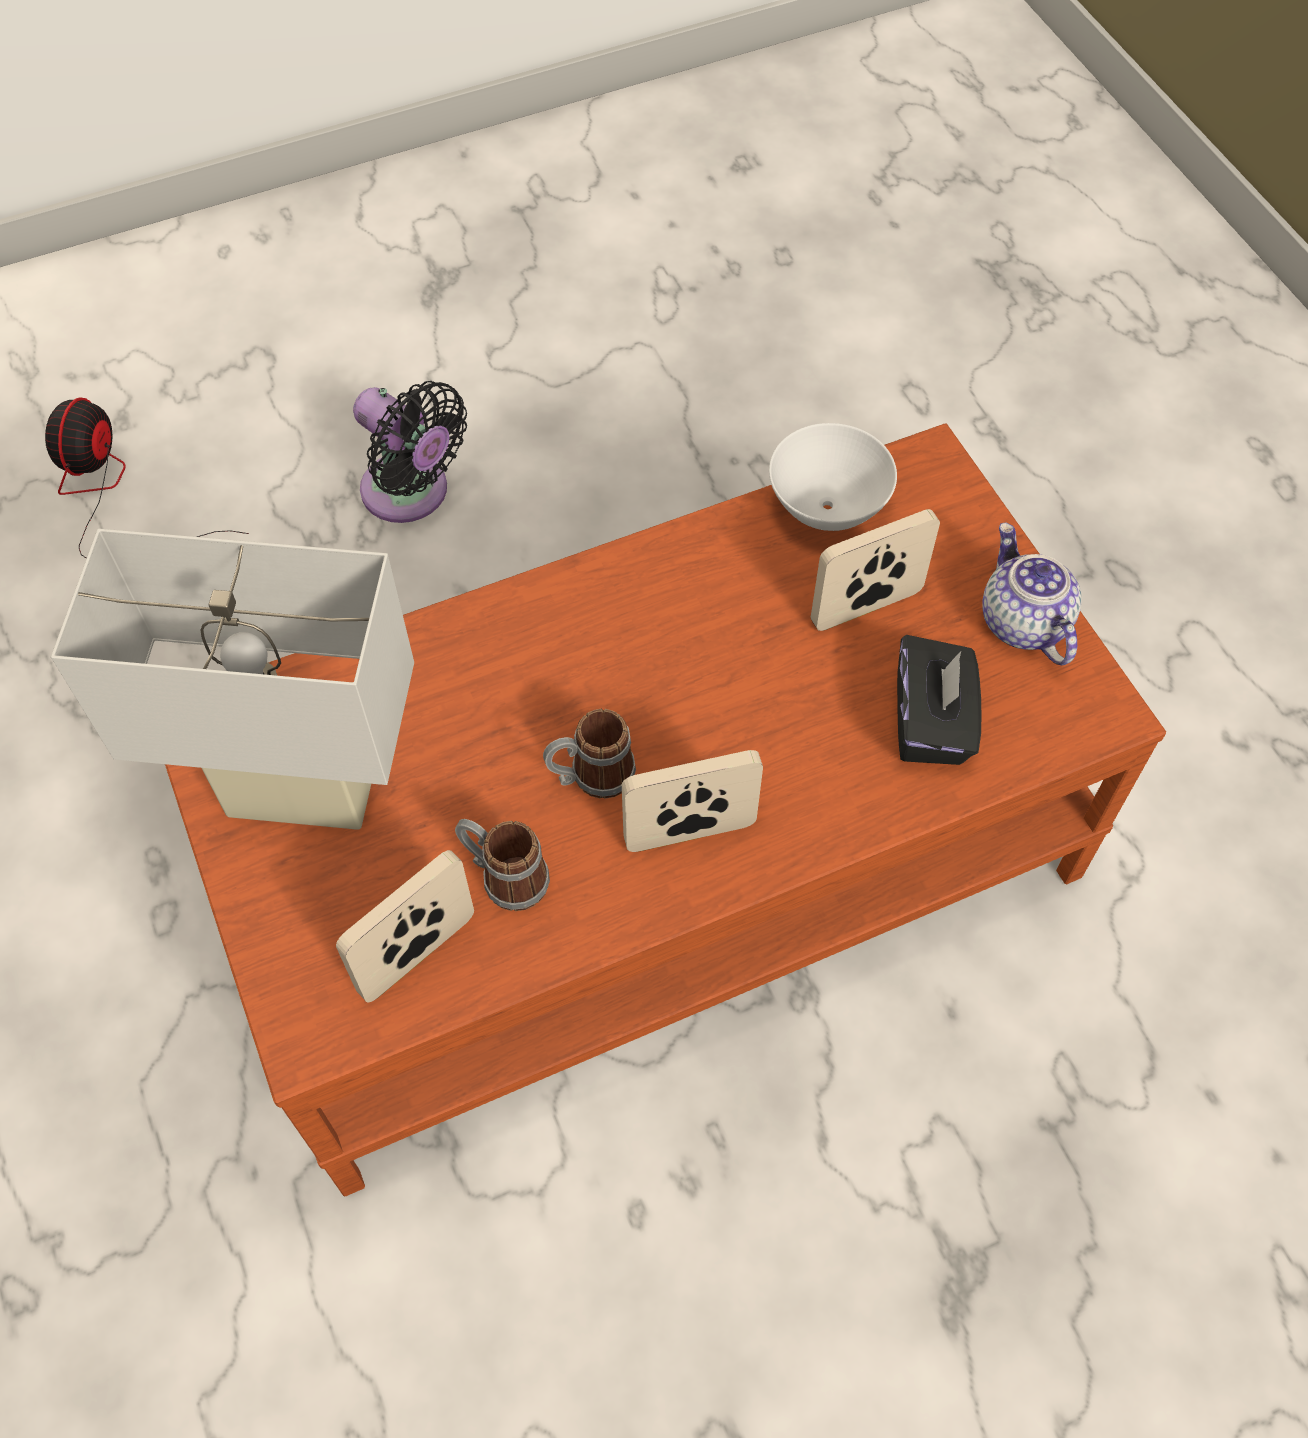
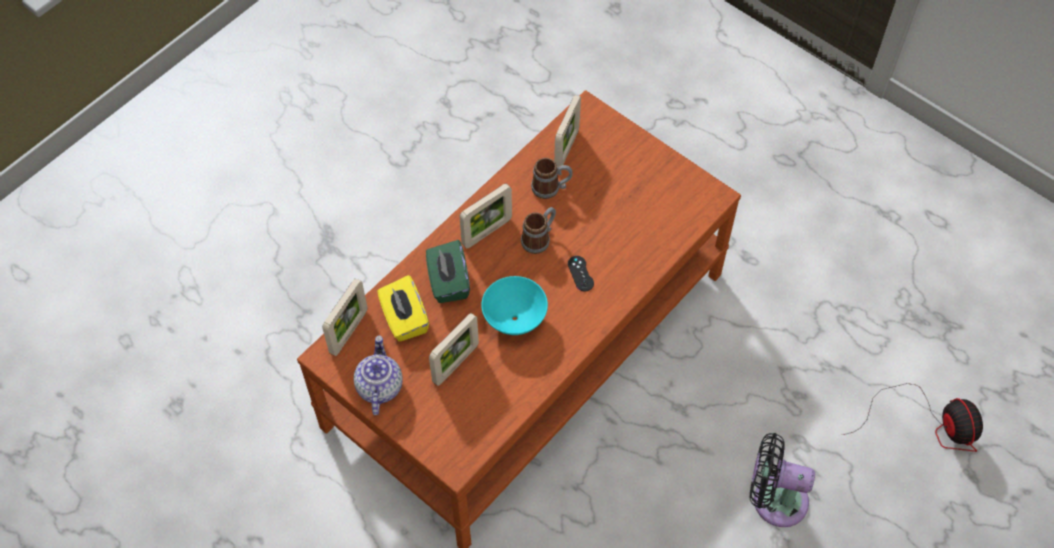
camera: 155 degrees right, 0 degrees up
(301, 793) = (651, 186): white table lamp -> none
(552, 676) = (580, 273): none -> black game controller
(723, 643) = (514, 319): none -> turquoise bowl
(815, 760) = (448, 282): none -> green tissue box
(828, 508) = (496, 411): white bowl -> none
(931, 723) = (404, 319): black tissue box -> yellow tissue box
(1022, 622) = (379, 386): teapot -> teapot turned 135 degrees counterclockwise
(1049, 740) = (349, 332): none -> picture frame

